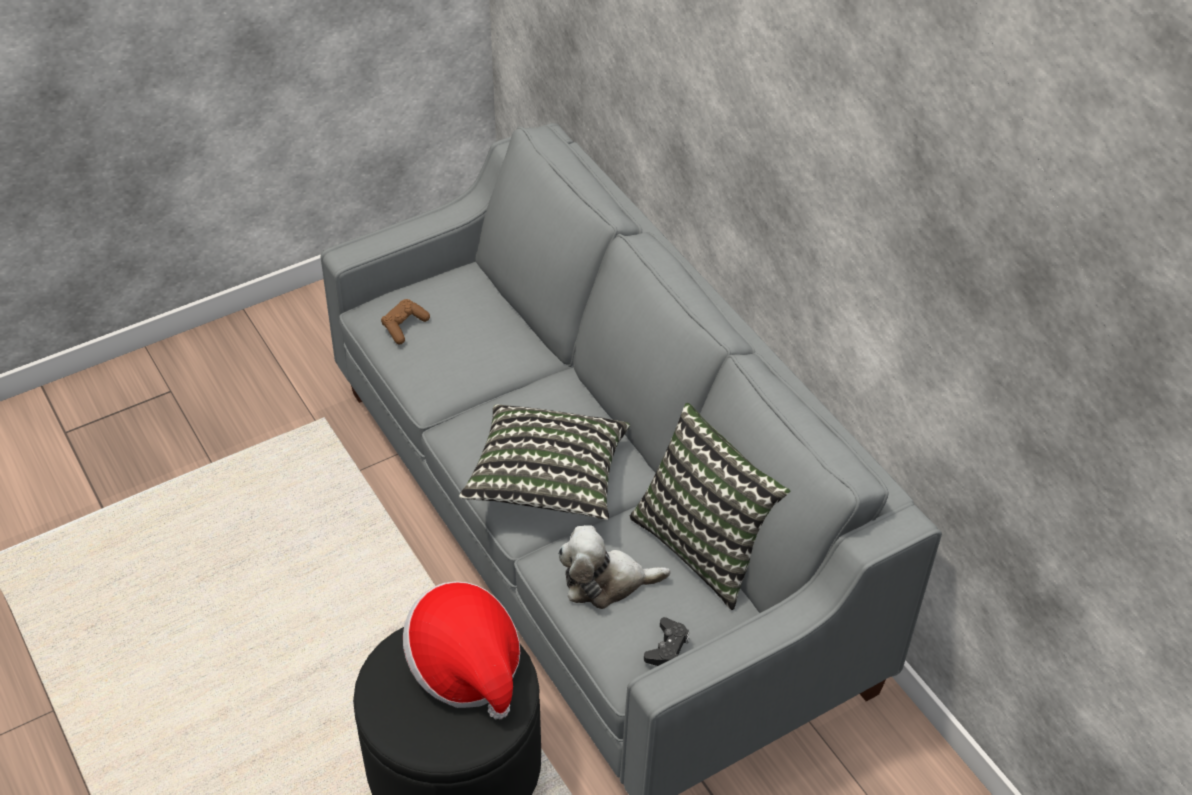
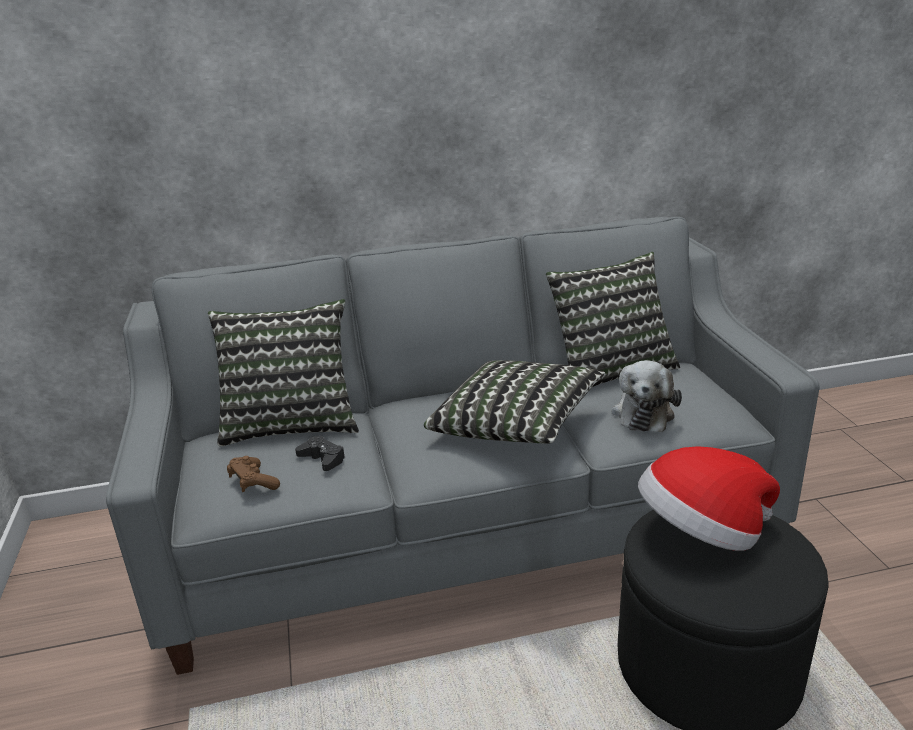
camera: 70 degrees left, 20 degrees down
(510, 316) = (291, 422): none -> pillow
(667, 648) = (719, 394): black game controller -> black game controller (322, 458)

